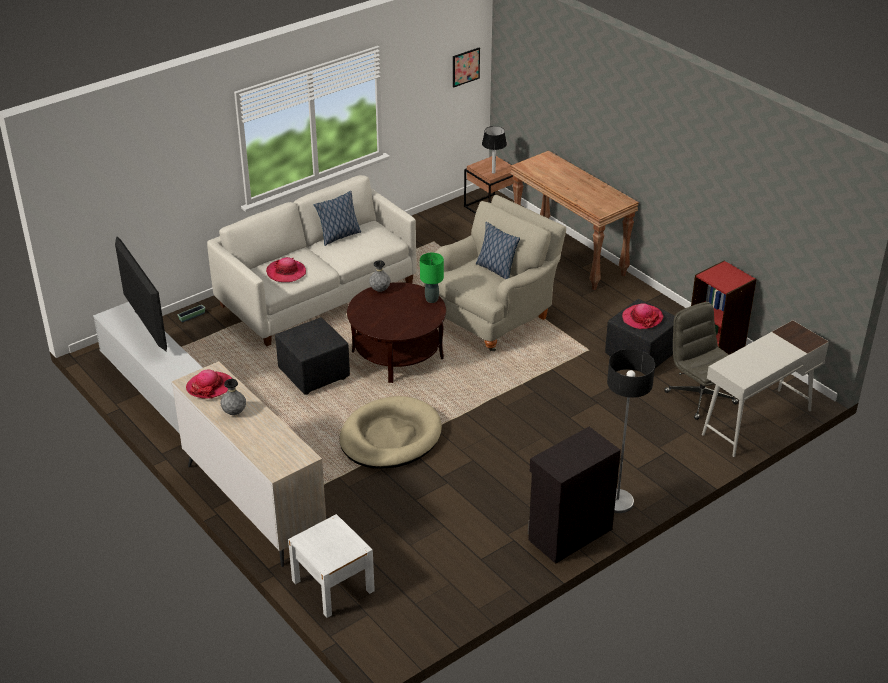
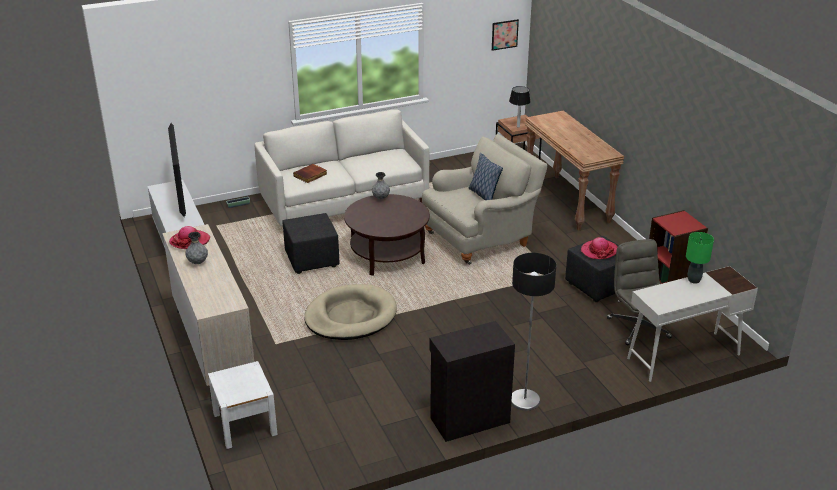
camera: 15 degrees right, 5 degrees down
(286, 272) = (310, 175): hat -> book
(339, 236) = (366, 155): pillow -> none
(431, 299) = (420, 211): green table lamp -> green table lamp (693, 280)

